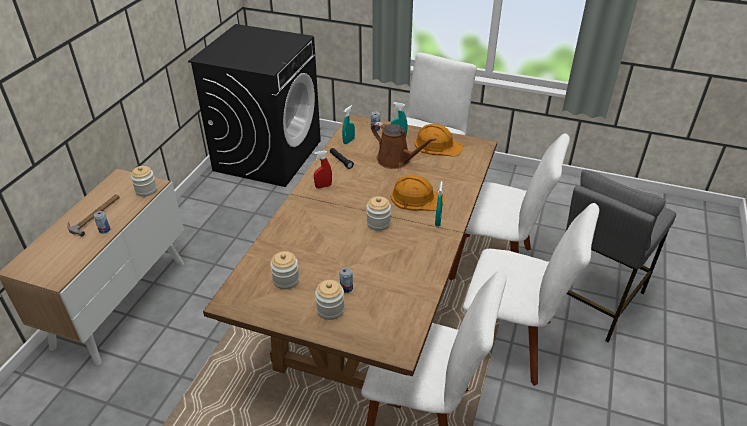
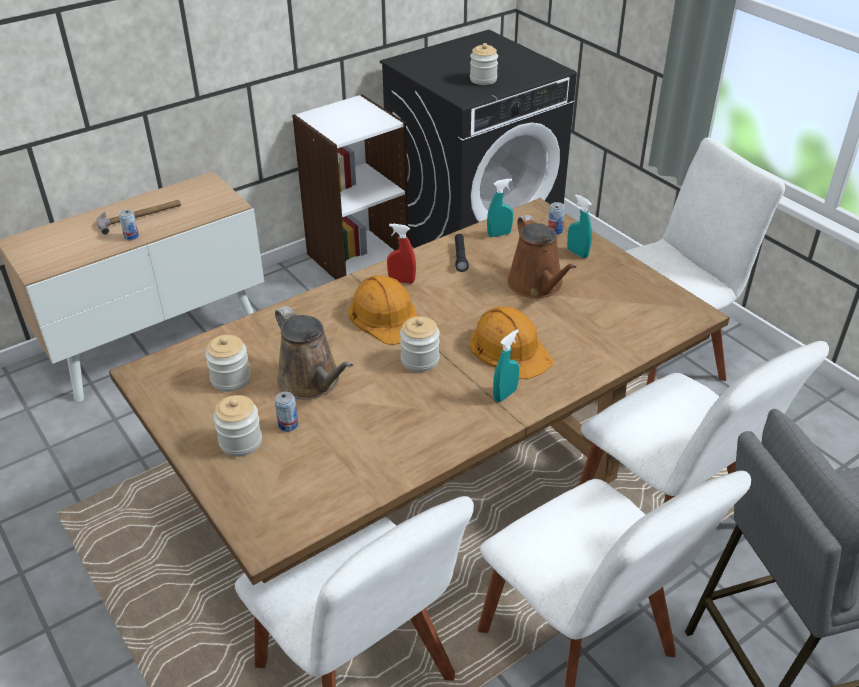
camera: 35 degrees right, 0 degrees up
(146, 190) = (216, 208): jar -> jar (483, 79)
(208, 196) = (357, 257): none -> white bookcase
(334, 260) = (312, 382): none -> brown watering can
(437, 145) = (623, 287): orange hard hat -> orange hard hat (386, 316)

